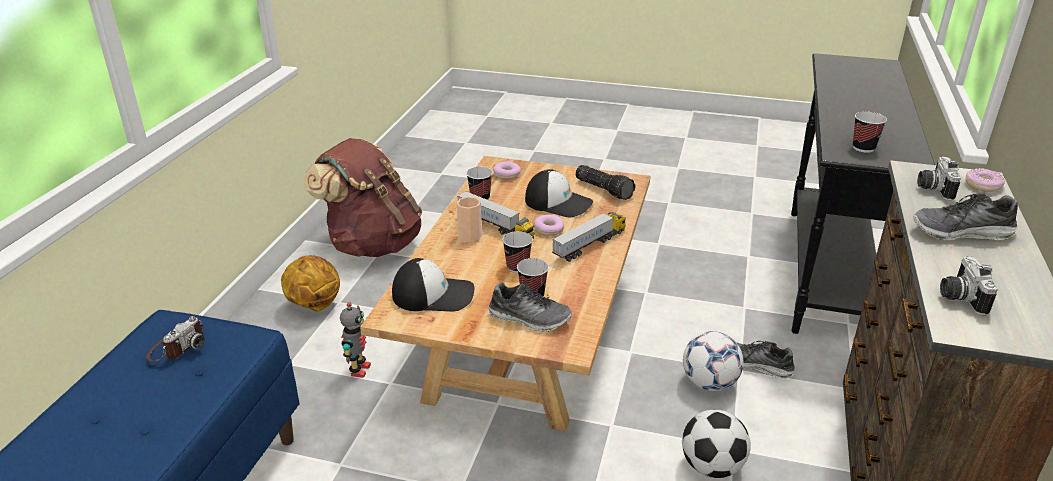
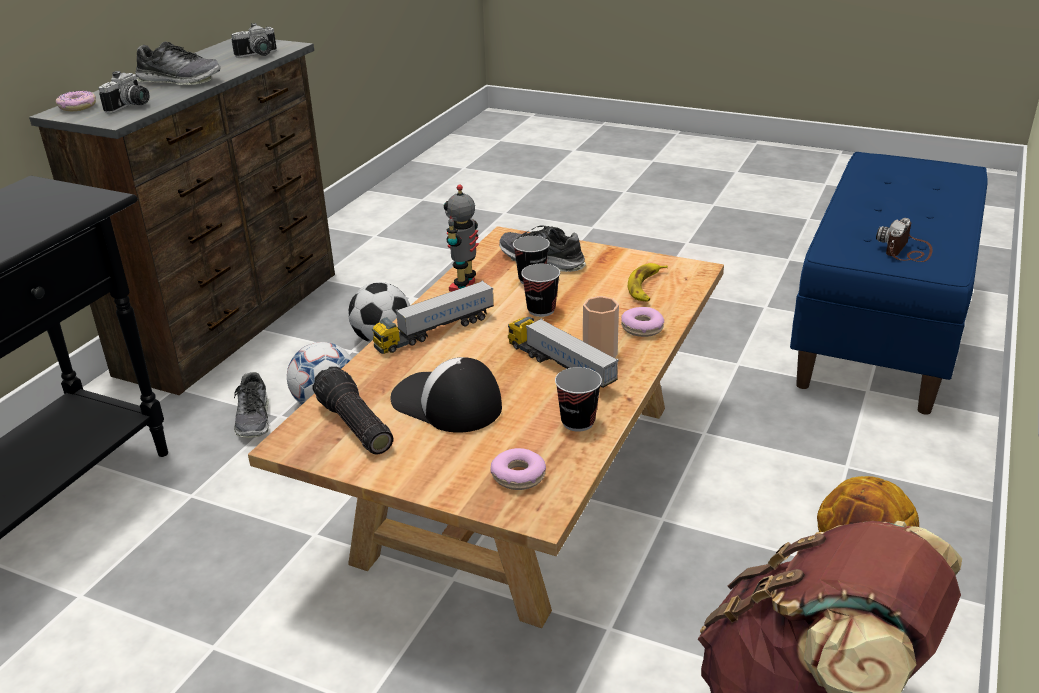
camera: 170 degrees left, 0 degrees up
(358, 370) = (749, 451): toy robot -> toy robot (464, 286)
(434, 294) = (646, 287): cap -> banana
(549, 230) = (481, 357): donut -> donut (642, 328)
(756, 365) = (254, 419): shoe -> shoe turned 45 degrees clockwise
(863, 148) = (53, 204): cup -> none
(959, 297) = (258, 55): camera -> camera turned 45 degrees clockwise

